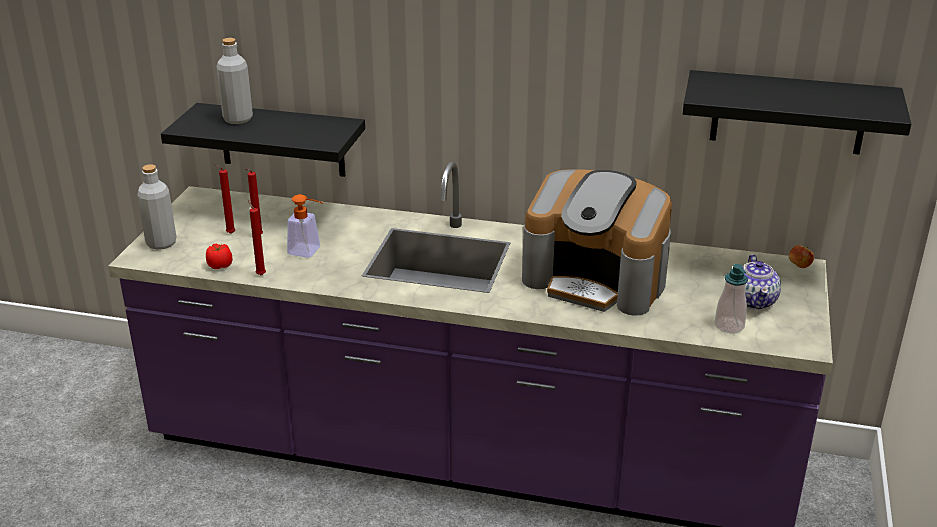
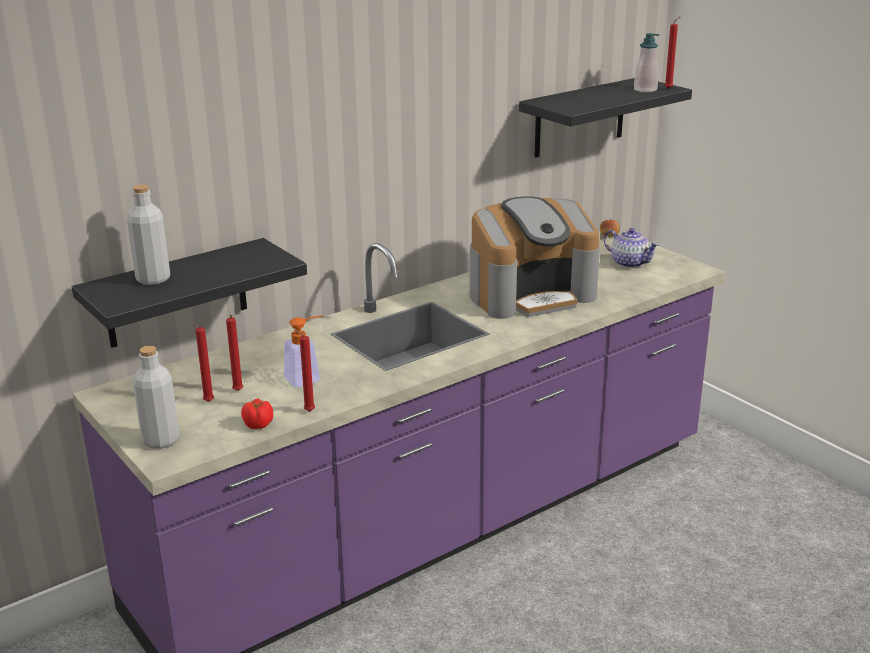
camera: 50 degrees left, 5 degrees down
(729, 326) = (647, 280): soap dispenser -> soap dispenser (645, 90)
(885, 113) = (669, 88): none -> red candle

